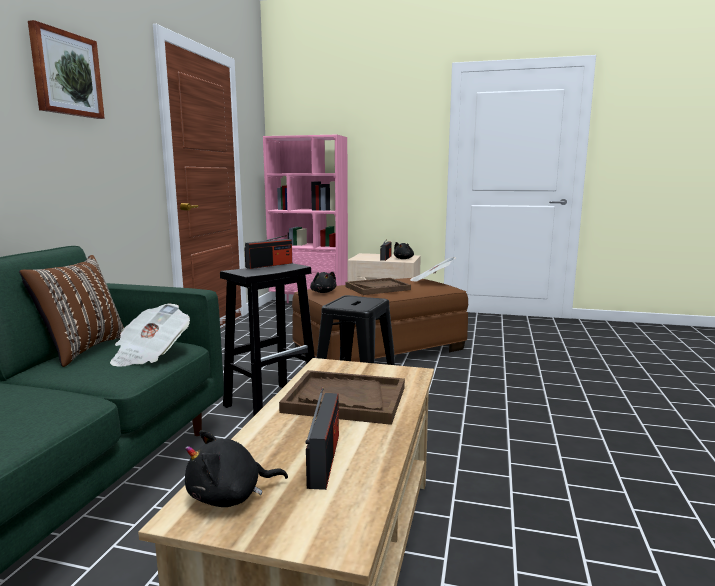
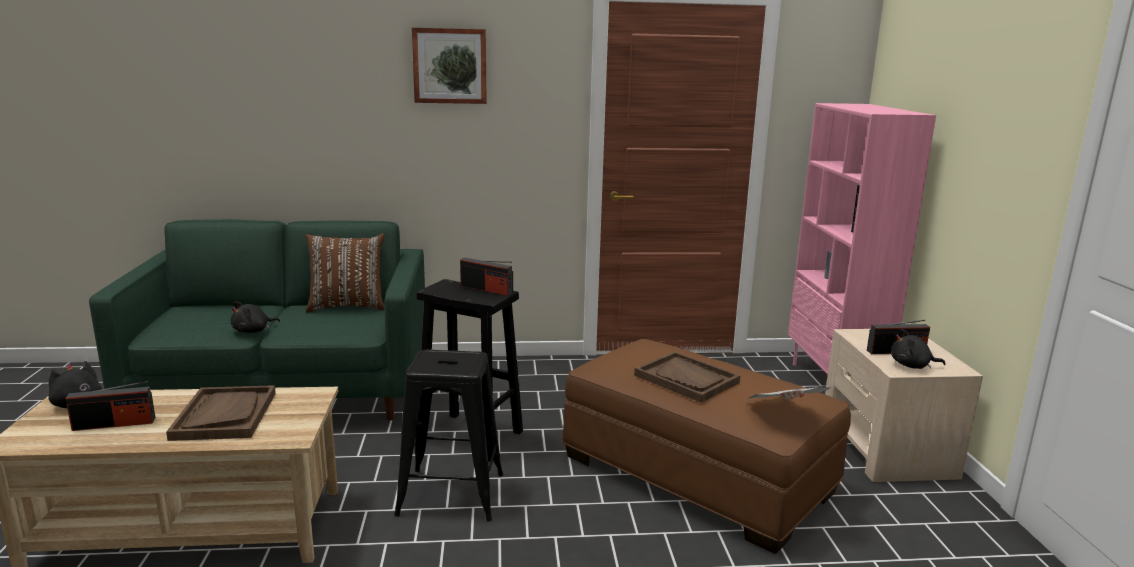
camera: 70 degrees right, 5 degrees up
(150, 355) = (339, 328): newspaper -> none
(323, 292) = (635, 352): black plush toy -> black plush toy (253, 331)

